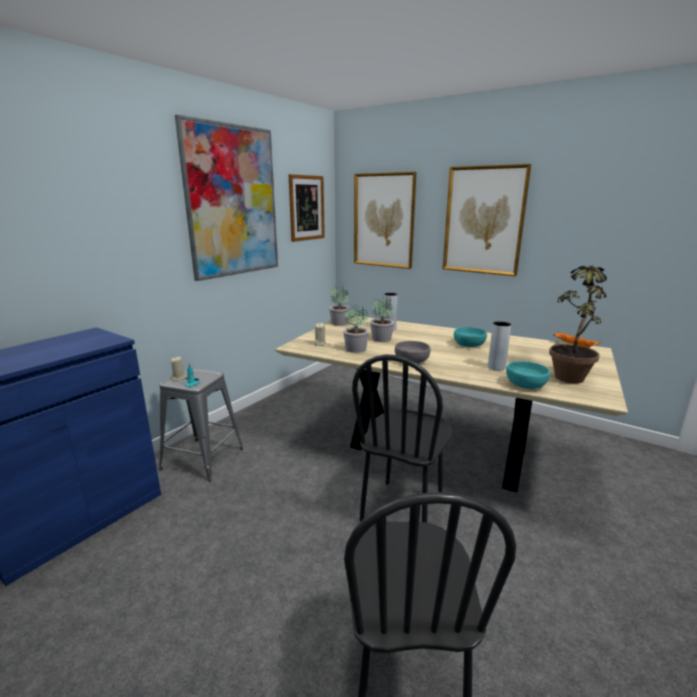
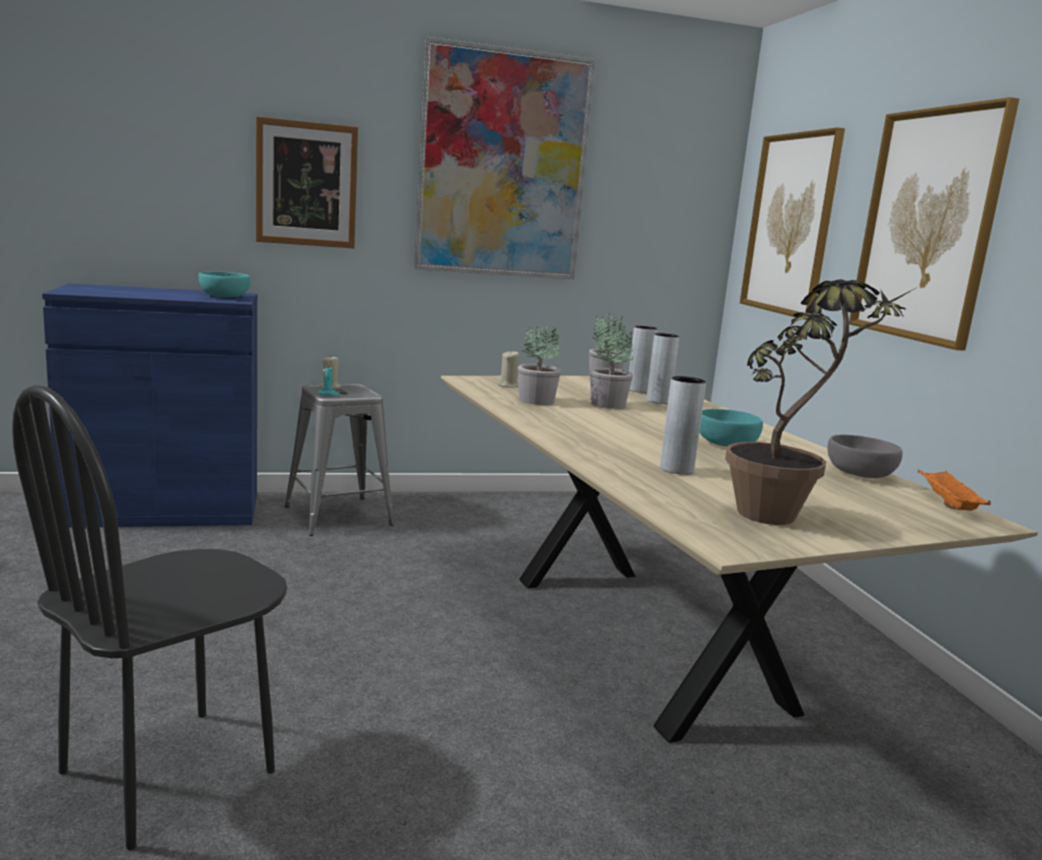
camera: 40 degrees right, 5 degrees down
(306, 208) = (662, 192): picture -> picture (306, 184)
(366, 324) = (638, 390): none -> grey vase
(403, 510) = (457, 664): black chair -> none
(412, 361) = (571, 428): grey bowl -> grey bowl (860, 474)
(526, 385) = (653, 492): turquoise bowl -> turquoise bowl (224, 296)

